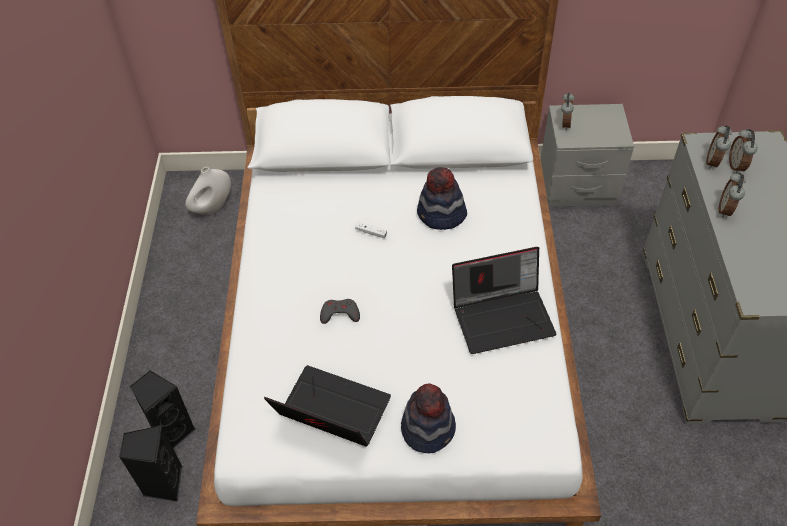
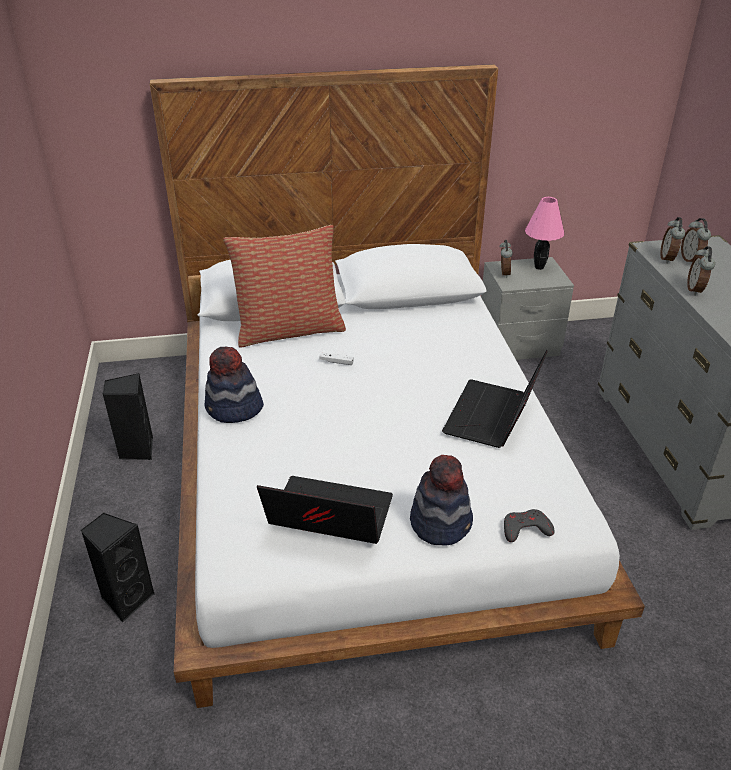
camera: 10 degrees left, 15 degrees down
(163, 484) = (120, 655): black speaker -> black speaker (136, 450)
(212, 208) = (151, 389): white vase -> none
(334, 186) = (289, 330): none -> pillow
(340, 313) = (318, 429): grey game controller -> grey game controller (525, 529)
(441, 215) = (405, 343): hat -> hat (234, 409)
(503, 316) = (492, 417): laptop -> laptop turned 135 degrees clockwise
(604, 118) = (539, 267): none -> pink table lamp

